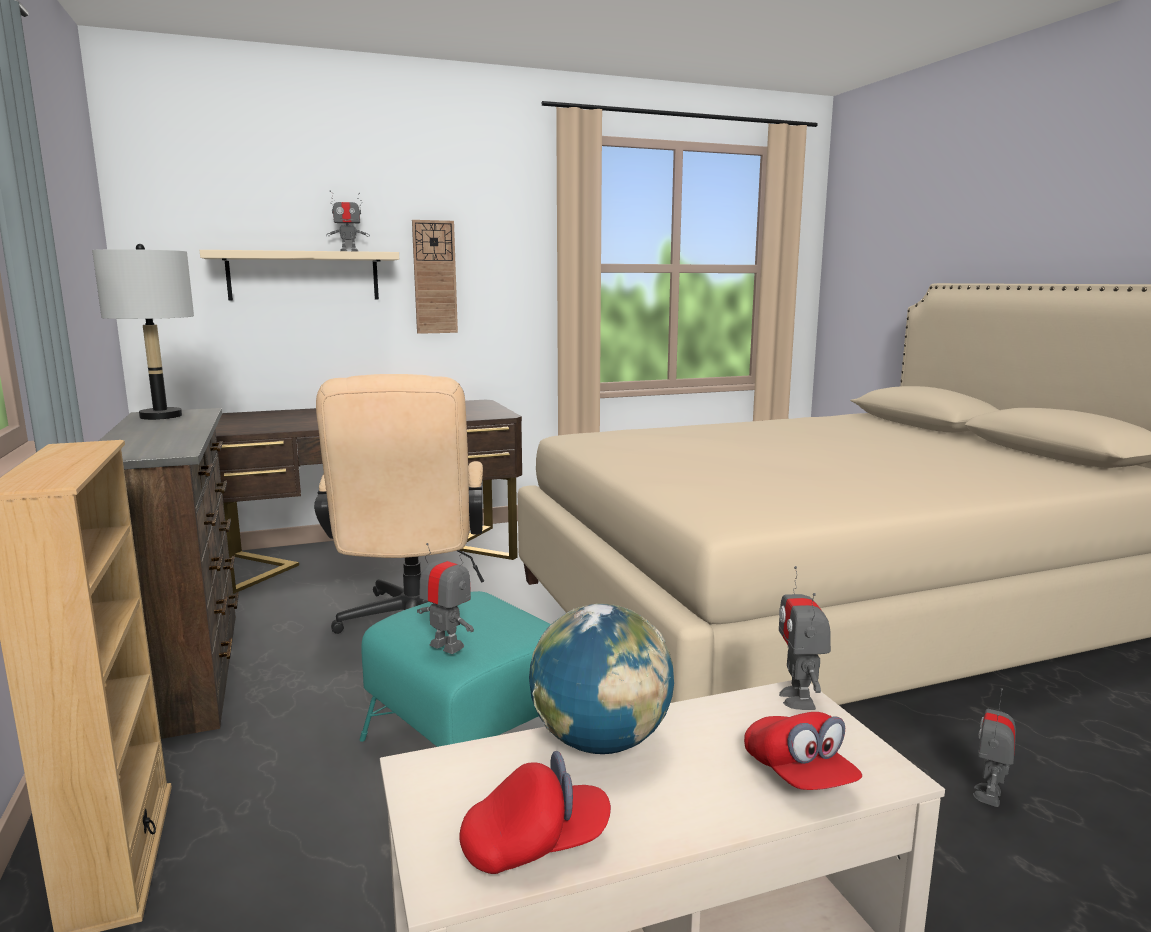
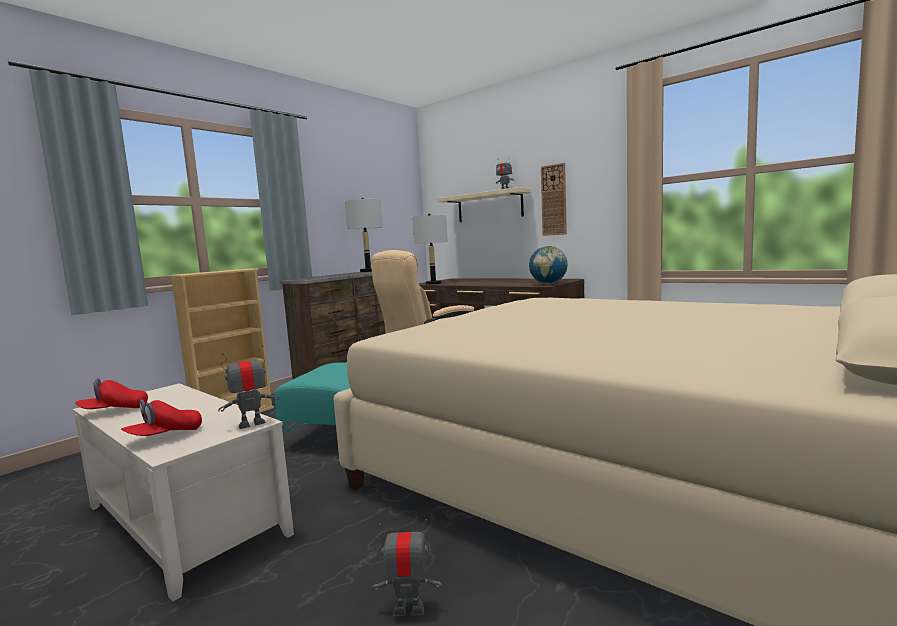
camera: 60 degrees right, 5 degrees down
(258, 429) = (433, 283): none -> grey table lamp
(447, 646) = (302, 374): toy robot -> none
(535, 845) = (114, 410): red cap -> red cap turned 105 degrees clockwise
(600, 742) = (194, 403): globe -> globe (548, 284)

